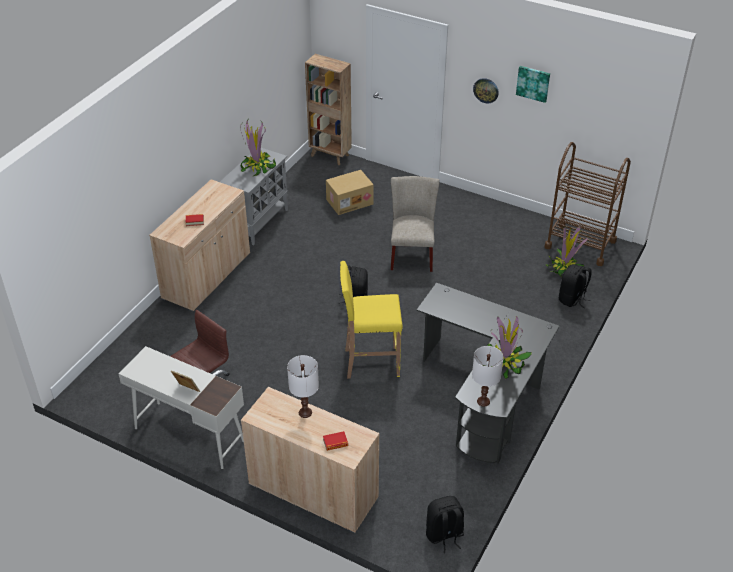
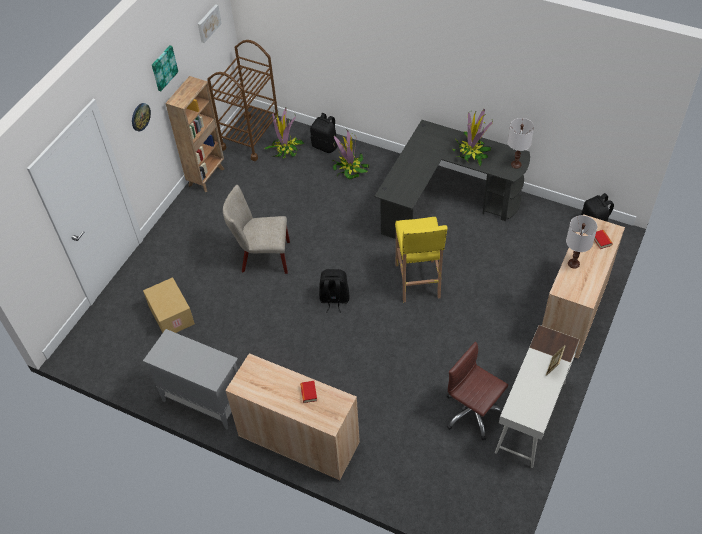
camera: 90 degrees left, 10 degrees up
(257, 167) = (187, 355): potted plant -> potted plant (349, 168)
(330, 156) = (78, 341): brown bookcase -> brown bookcase (207, 176)
(612, 108) = (208, 23): none -> picture

